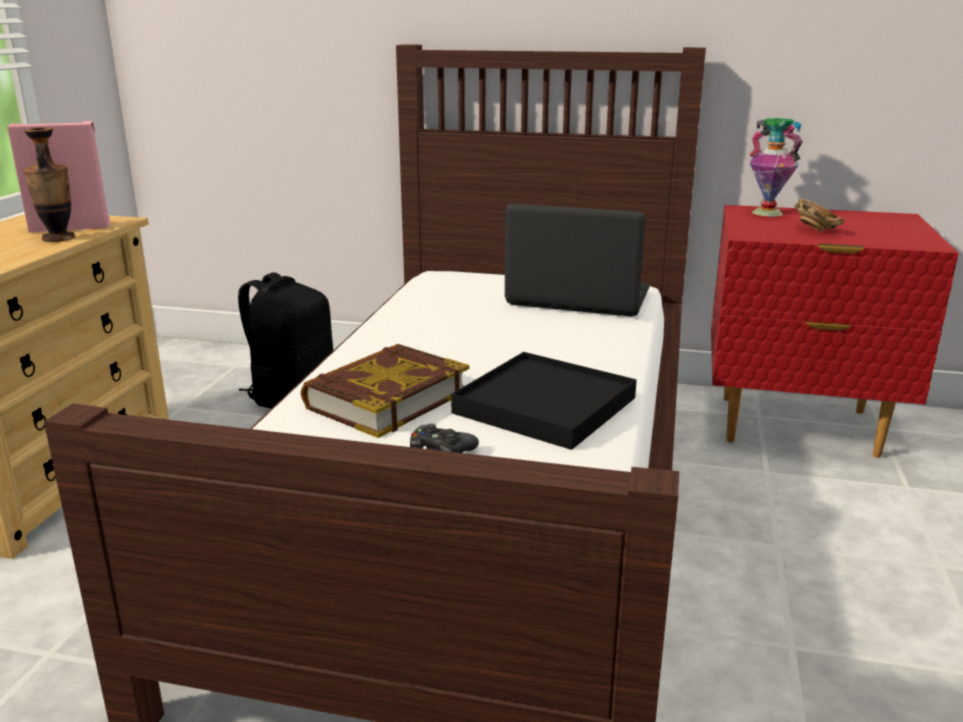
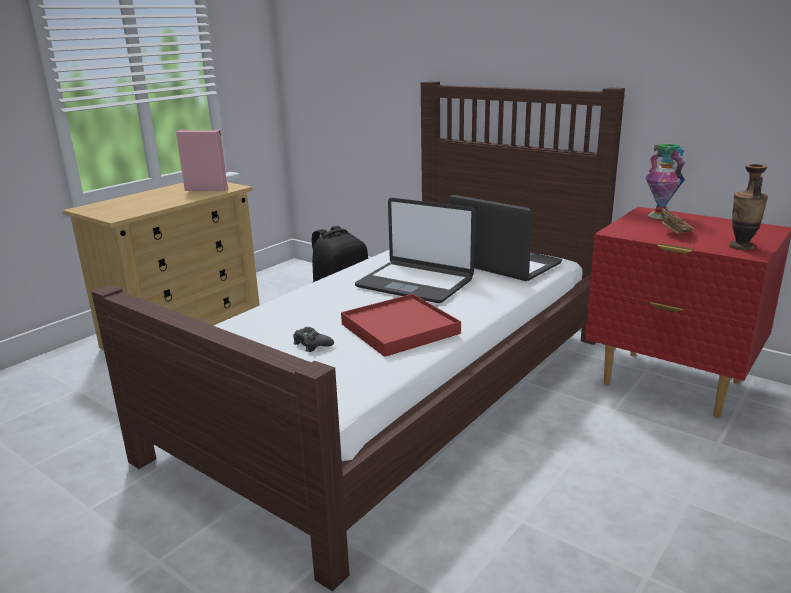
camera: 25 degrees right, 0 degrees up
(58, 238) = (194, 196): vase -> vase (741, 247)
(386, 399) = (315, 310): book -> none
(490, 338) = (415, 283): none -> laptop
(545, 406) = (399, 329): black tray -> red tray

